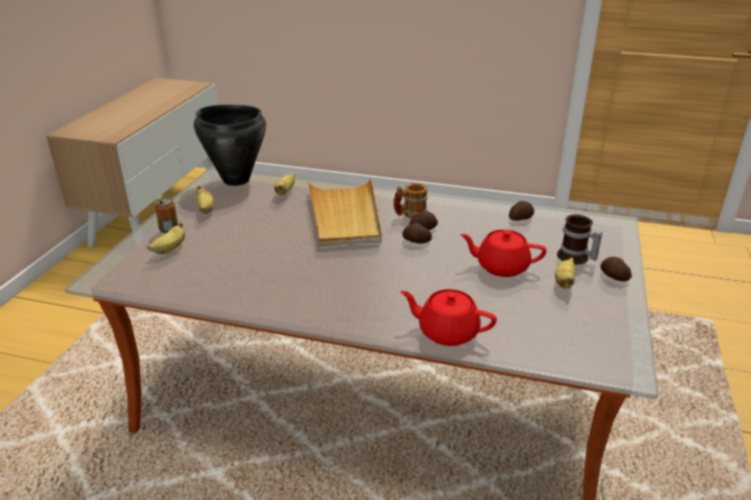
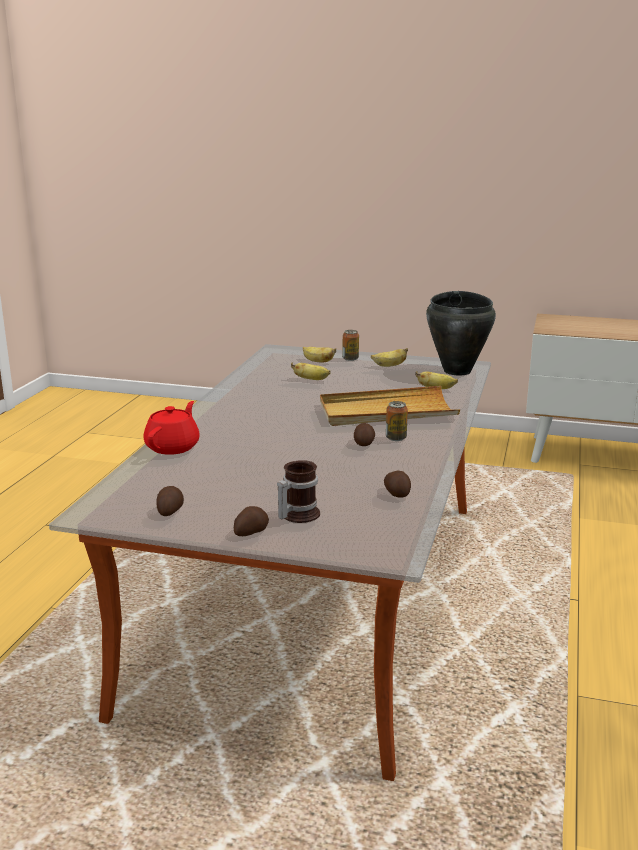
camera: 90 degrees right, 10 degrees down
(410, 214) = (396, 438): mug -> can
(416, 241) = (334, 440): potato -> potato (169, 511)
(501, 267) = (279, 475): red teapot -> none
(564, 282) = (243, 503): banana -> banana (311, 379)

